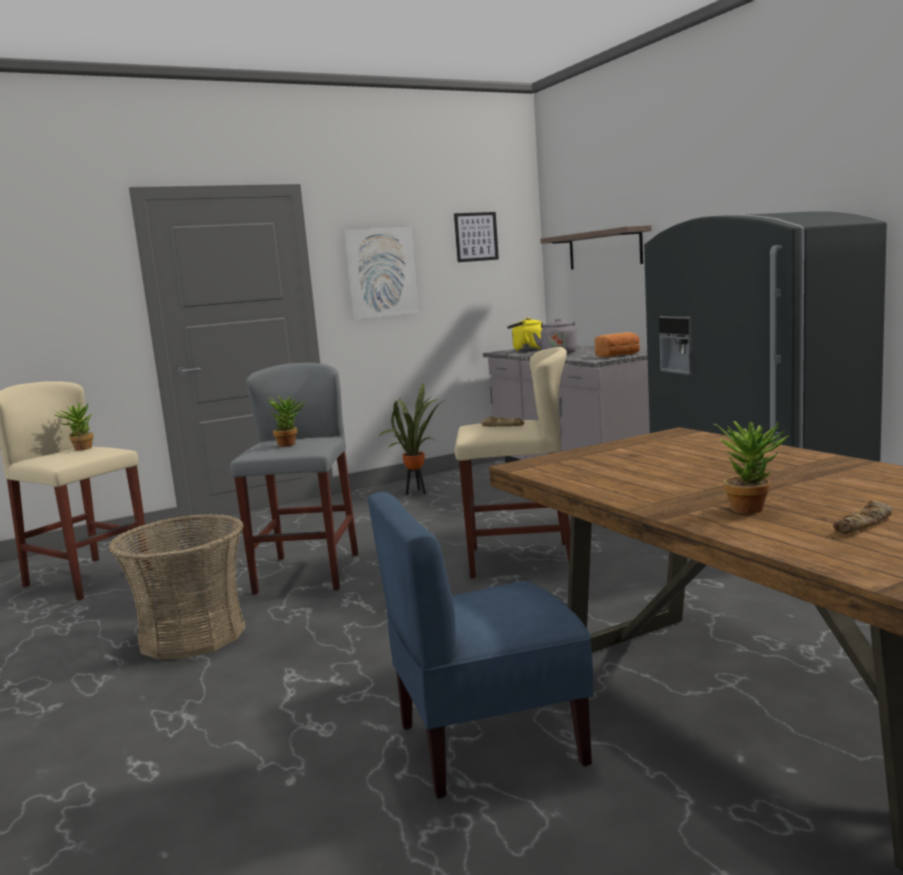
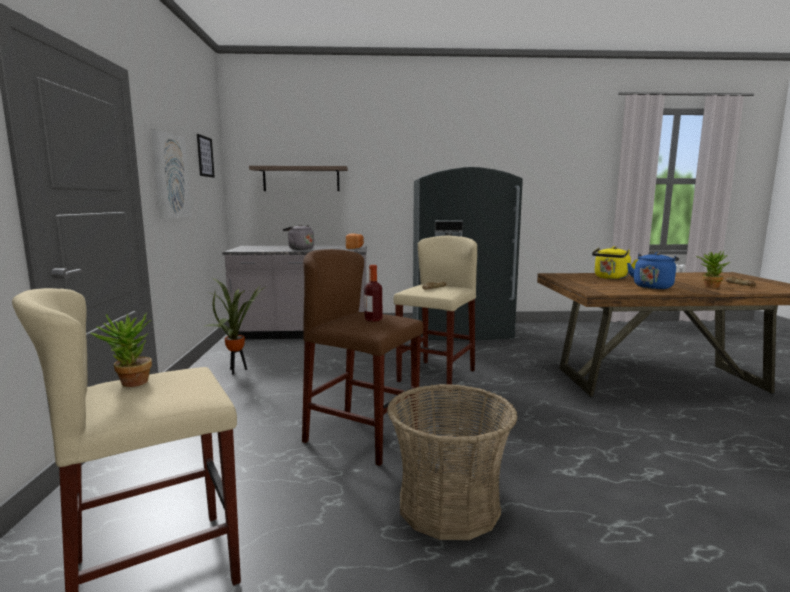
camera: 65 degrees left, 0 degrees up
(290, 444) = (373, 319): potted plant -> bottle
(307, 573) = (361, 436): grey stool -> brown stool
(489, 743) = (679, 432): blue chair -> none
(527, 350) = (256, 249): yellow kettle -> yellow kettle (611, 278)
(651, 481) = (652, 287): none -> blue kettle

